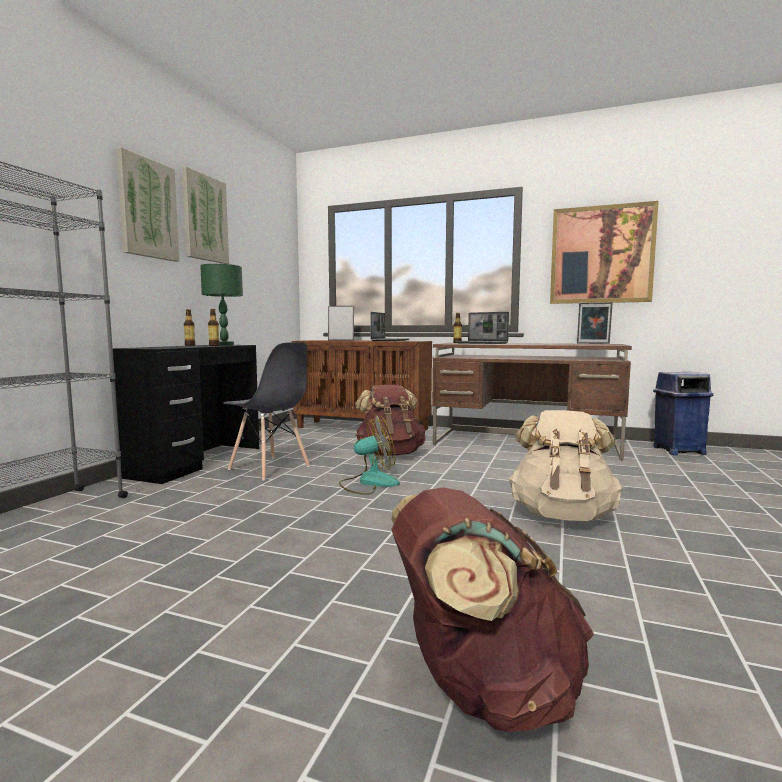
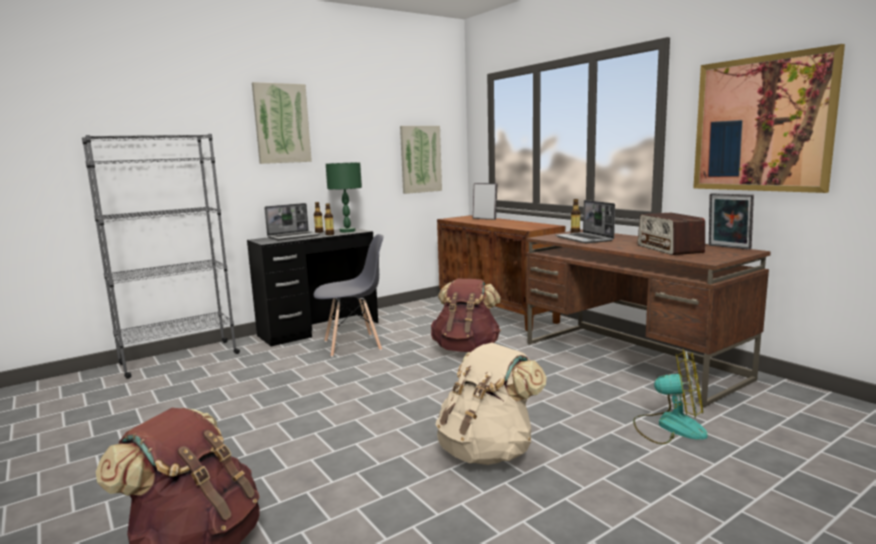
camera: 35 degrees right, 5 degrees up
(204, 218) = (341, 117): picture -> picture (420, 159)
(269, 468) = (353, 345): grey chair -> grey chair turned 90 degrees counterclockwise
(369, 483) = (396, 376): fan -> fan (669, 426)
(390, 340) = (518, 224): laptop -> laptop (294, 236)
(565, 344) = (669, 249): none -> radio
(677, 450) = (825, 411): blue trash can -> none

